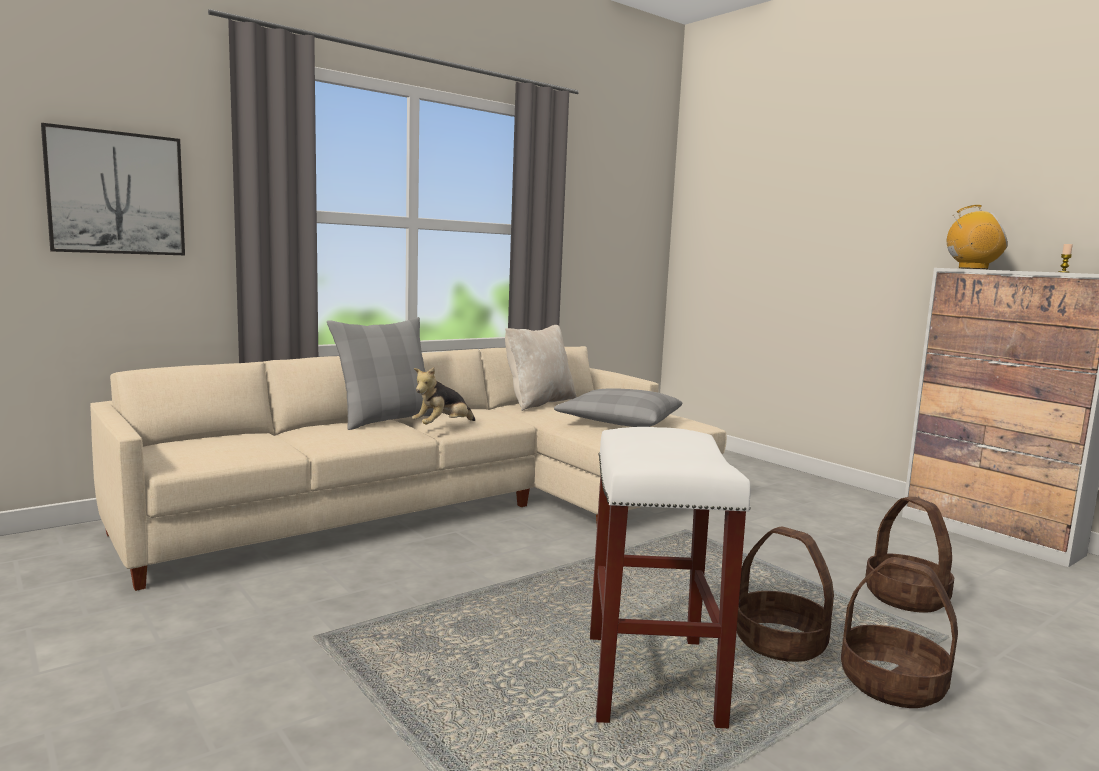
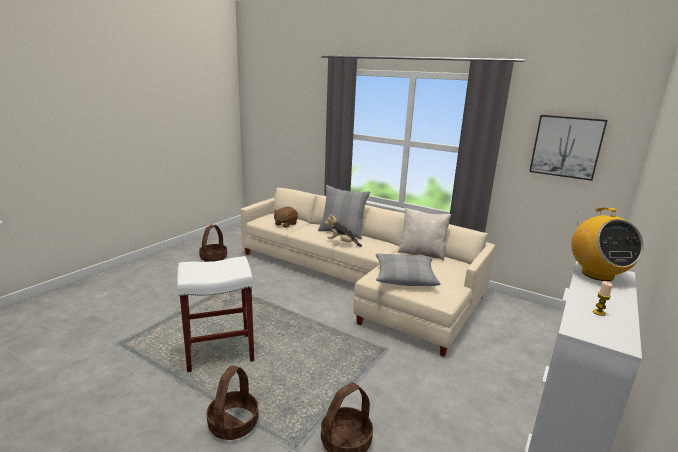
camera: 70 degrees right, 10 degrees up
(116, 193) = (300, 126): picture -> picture (566, 147)
(259, 445) = (285, 224): none -> brown plush toy
(778, 643) = (262, 386): basket -> basket (213, 258)

